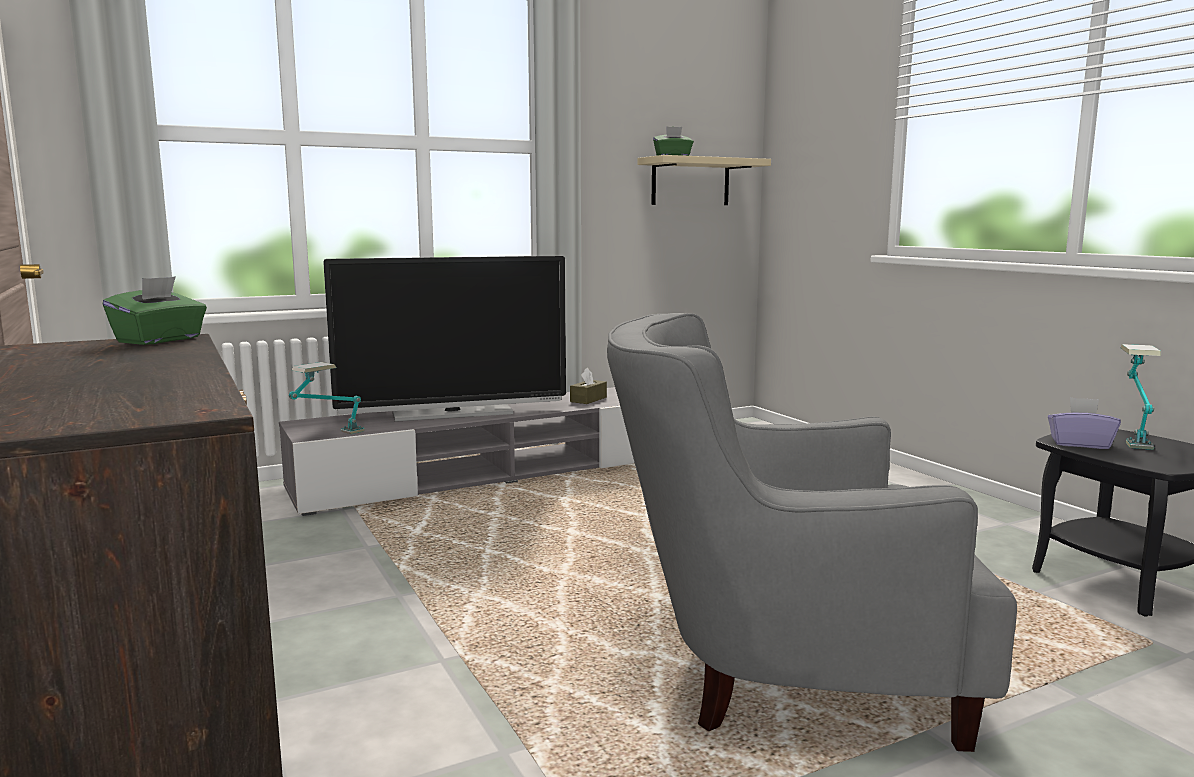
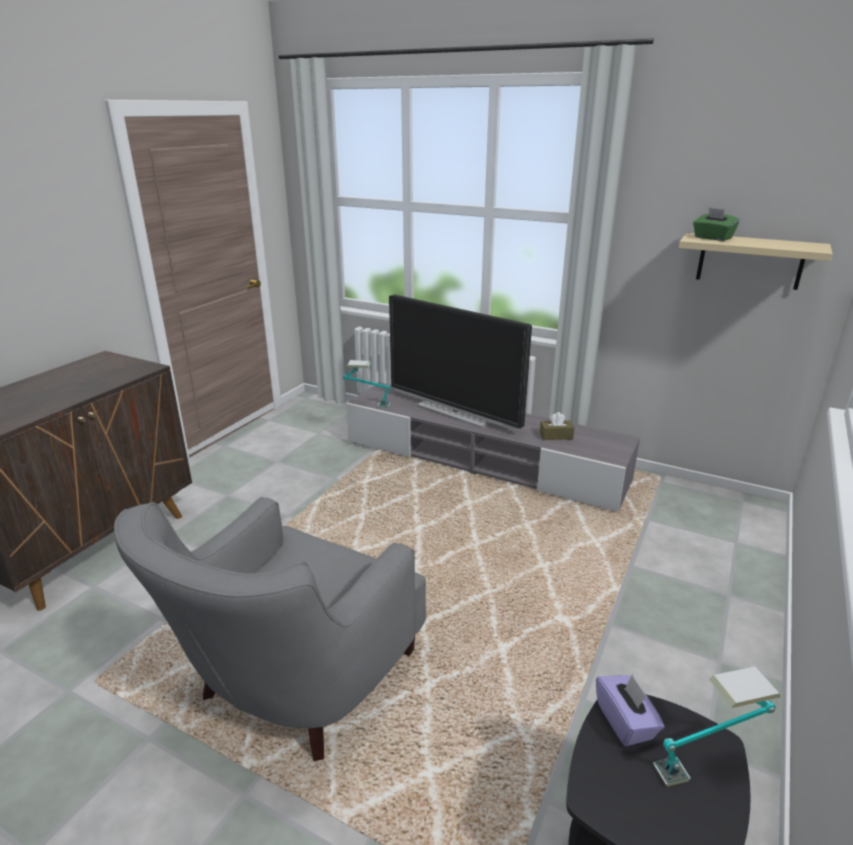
camera: 55 degrees right, 15 degrees up
(160, 340) = (139, 367): green tissue box -> none
(782, 670) = (296, 684): grey armchair -> grey armchair turned 120 degrees counterclockwise

